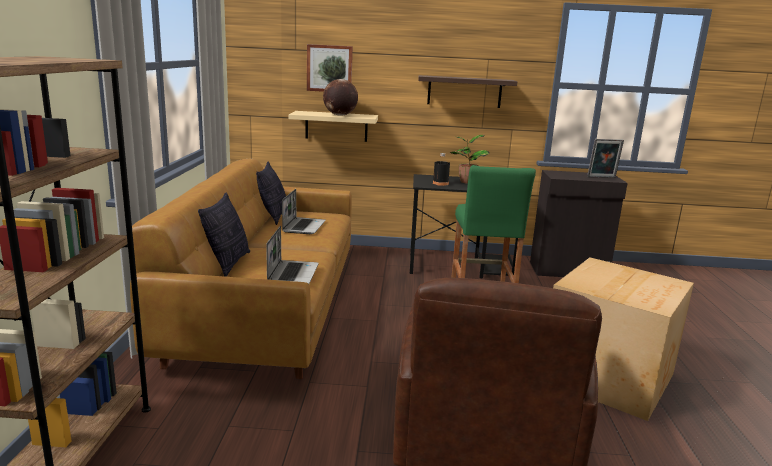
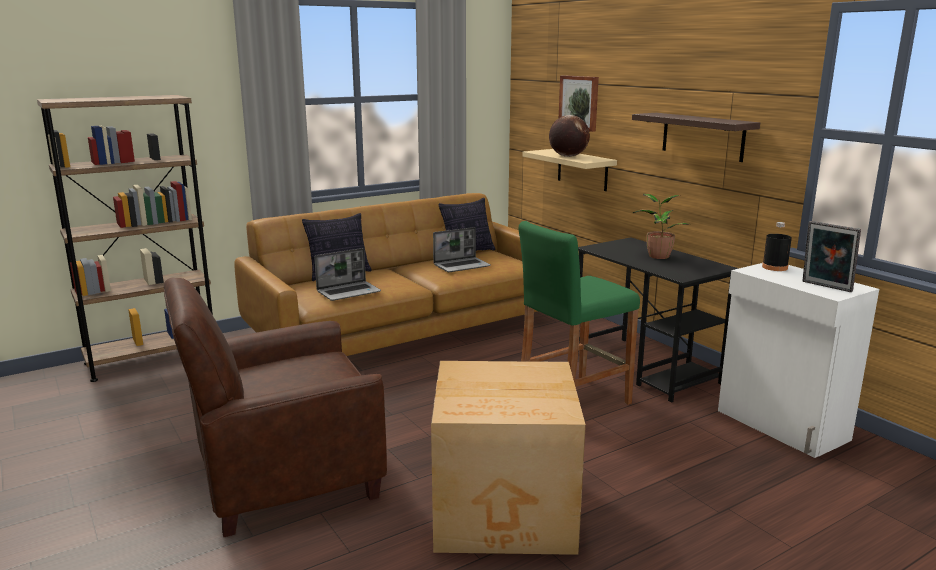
camera: 55 degrees right, 0 degrees up
(440, 183) = (618, 251): black bottle -> black bottle (774, 267)
(569, 271) = (781, 426): black cabinet -> white cabinet

